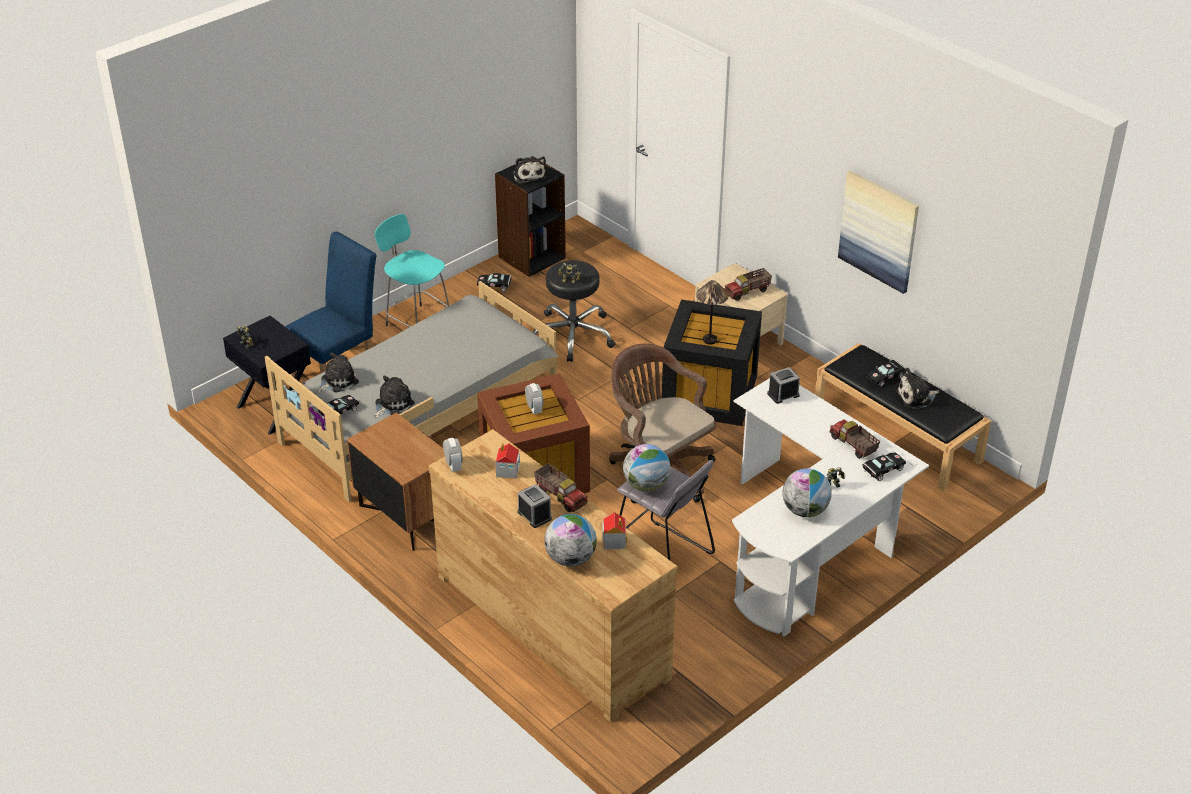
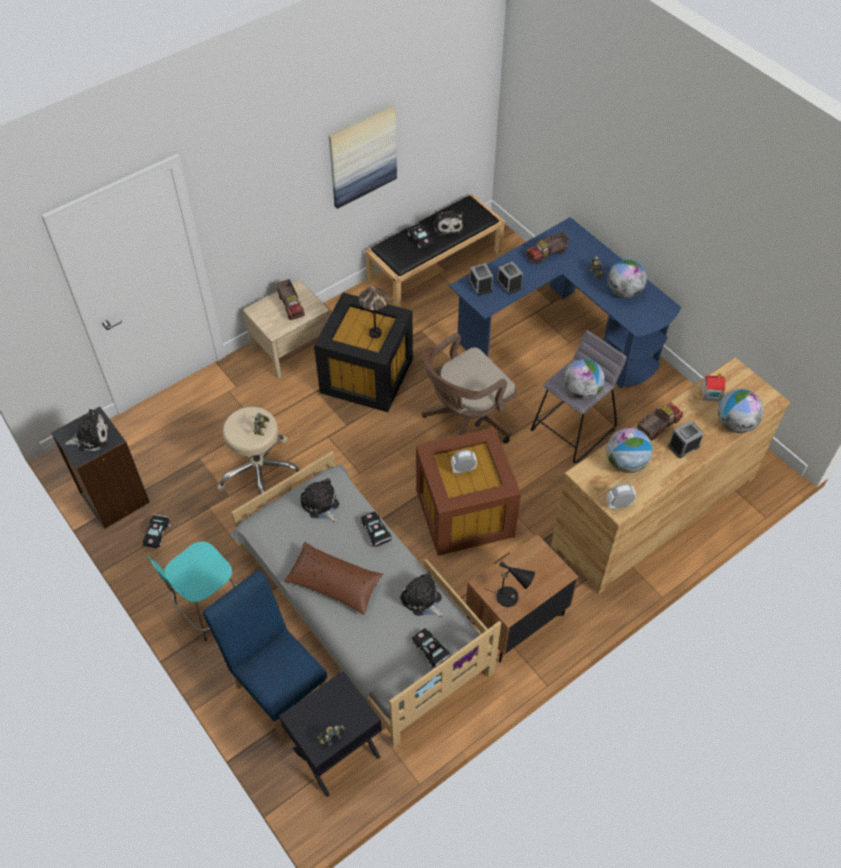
camera: 85 degrees left, 15 degrees up
(337, 381) = (378, 654): plush toy -> plush toy (321, 505)
(379, 440) = (511, 597): none -> black table lamp
(410, 351) = (334, 583): none -> brown pillow
(507, 471) = (625, 463): toy house -> globe
(573, 335) = (260, 470): black stool -> beige stool
(792, 416) = (509, 284): none -> alarm clock
(810, 546) = (560, 335): white desk -> blue desk
(882, 470) = (576, 242): black toy car -> black toy car (376, 533)

